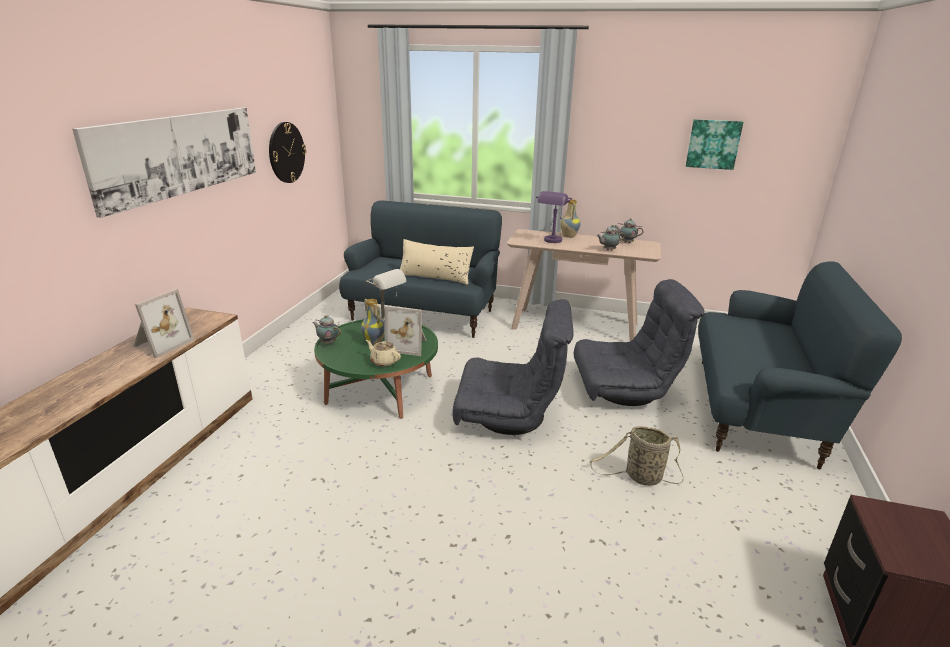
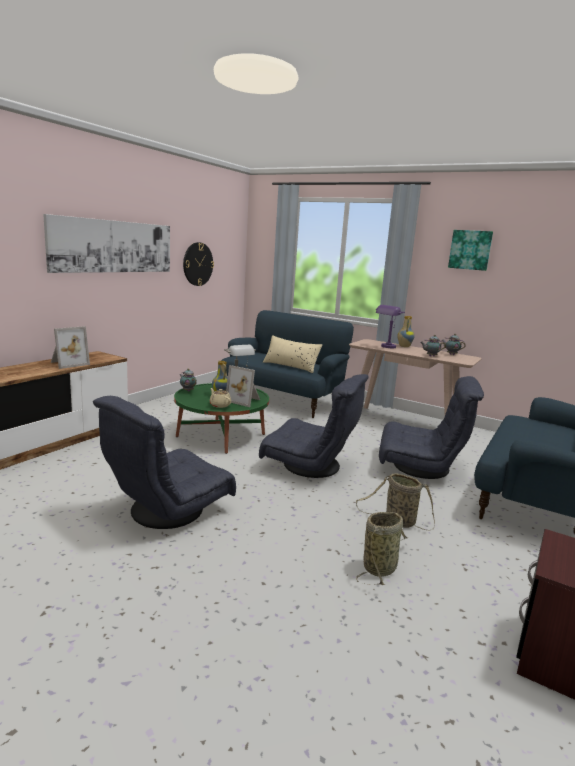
camera: 15 degrees right, 10 degrees down
(376, 532) = (166, 510): none -> grey armchair
(657, 551) = (380, 567): none -> basket
(713, 144) = (533, 278): picture -> picture (470, 250)

